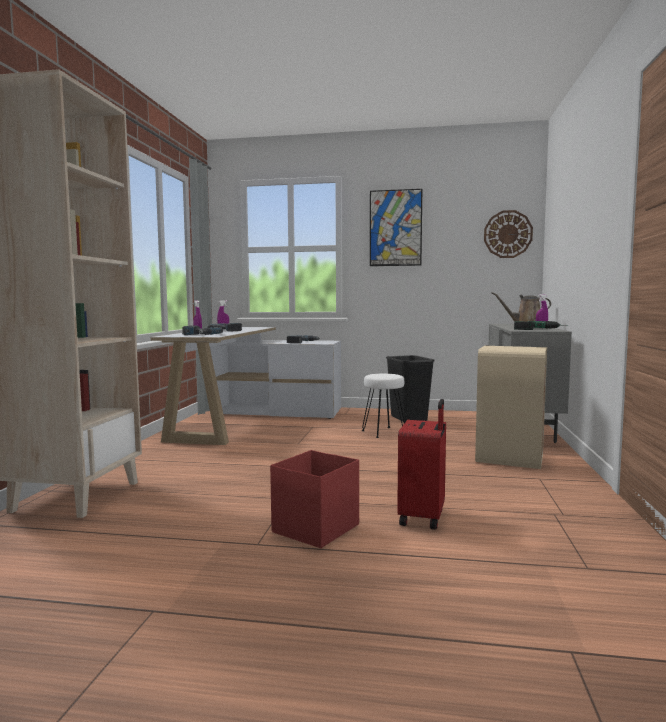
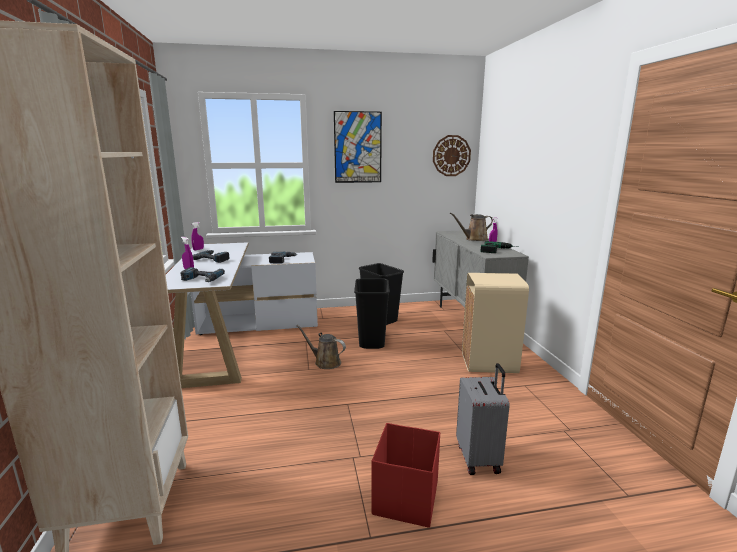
camera: 20 degrees left, 10 degrees up
(319, 441) = (325, 362): none -> brown watering can
(383, 433) = (372, 342): white stool -> black trash can
(423, 517) = (479, 458): red suitcase -> grey suitcase

